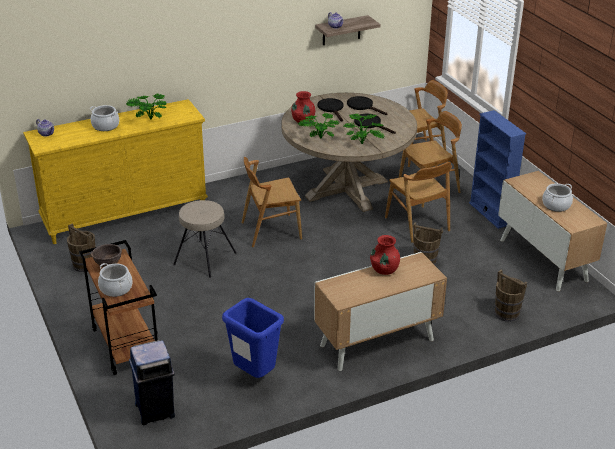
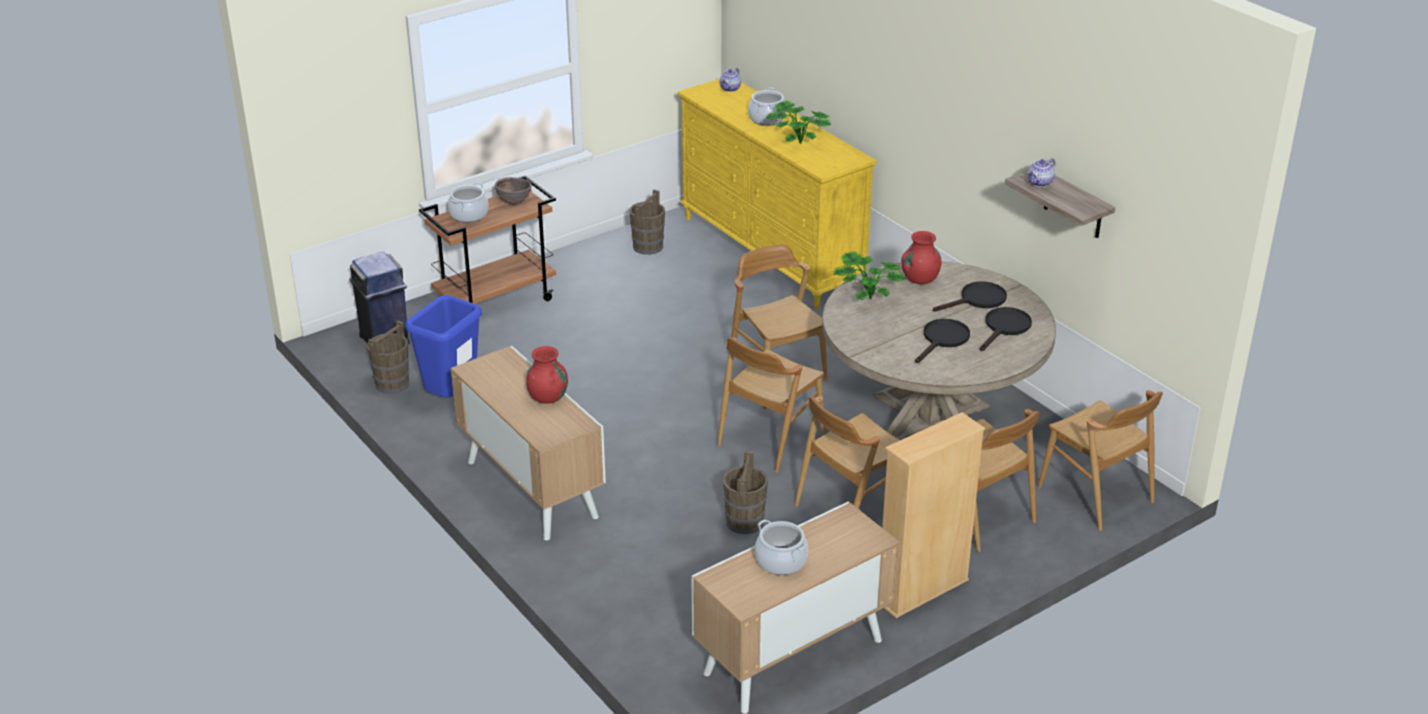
camera: 80 degrees right, 0 degrees up
(204, 258) = (689, 327): beige stool -> none
(344, 242) = (770, 439): none -> brown chair
(363, 142) = (875, 338): potted plant -> none
(490, 213) = (922, 590): blue bookcase -> beige bookcase
(507, 313) = (625, 613): brown bucket -> brown bucket (392, 384)

